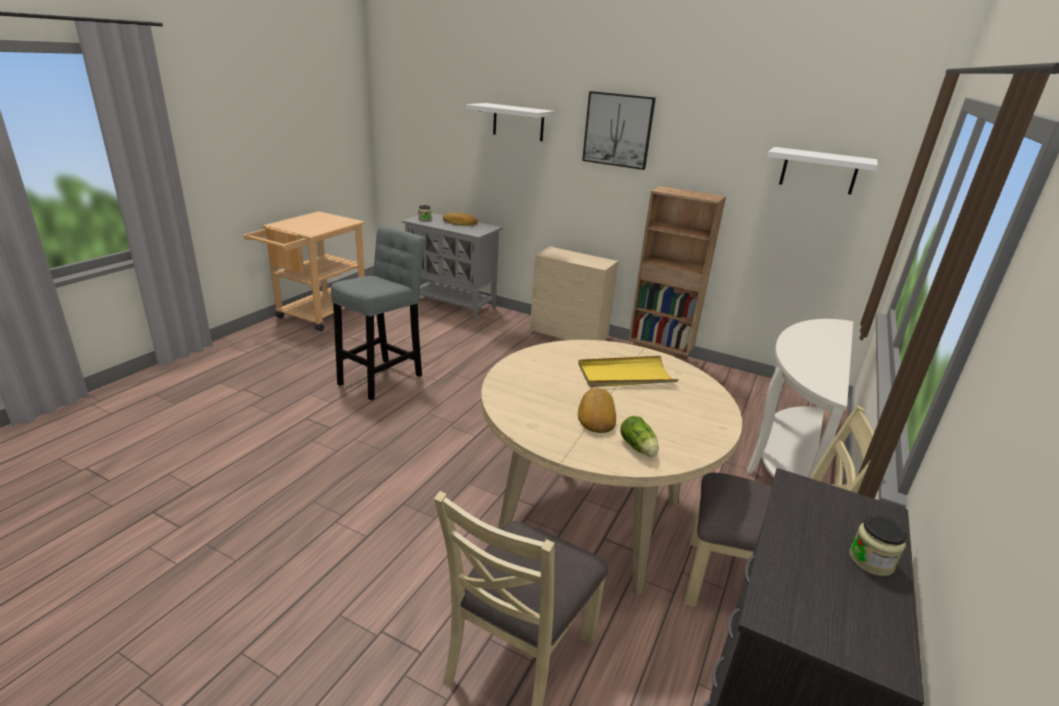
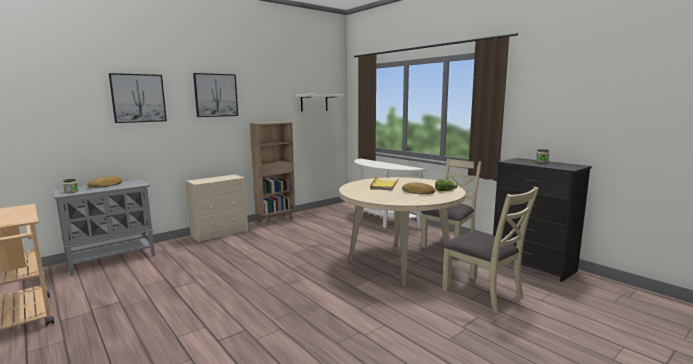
camera: 65 degrees left, 15 degrees down
(383, 377) = (194, 300): grey stool -> none
(518, 122) = (138, 98): white shelf -> picture

